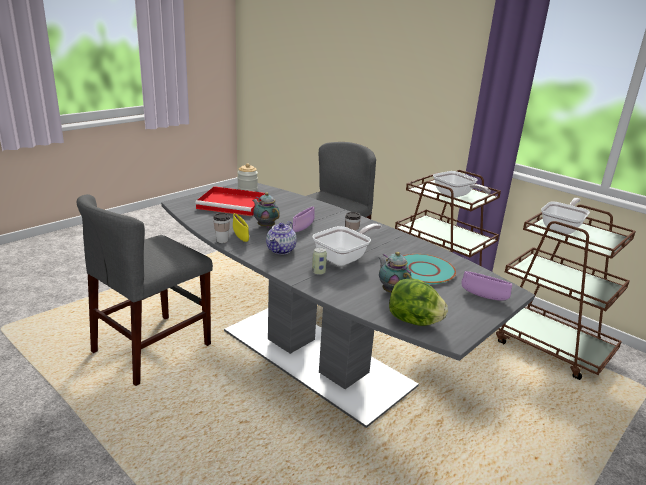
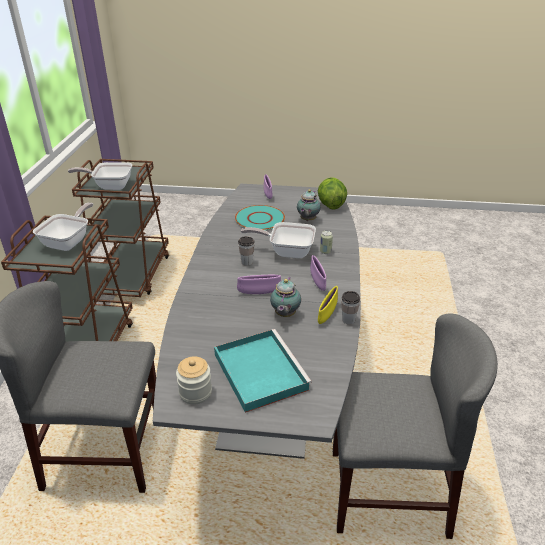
camera: 125 degrees left, 10 degrees up
(233, 204) = (259, 370): red tray -> turquoise tray
(281, 250) = (317, 282): teapot -> purple bowl

